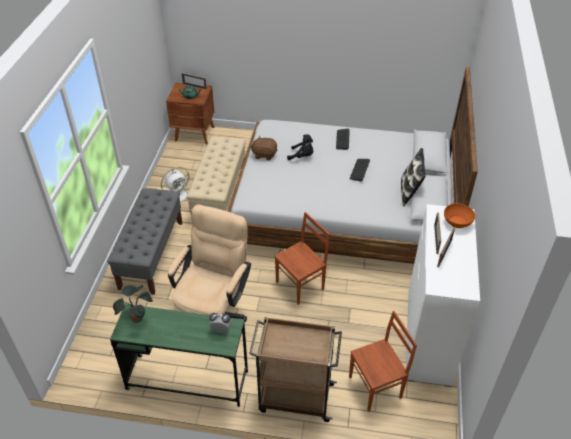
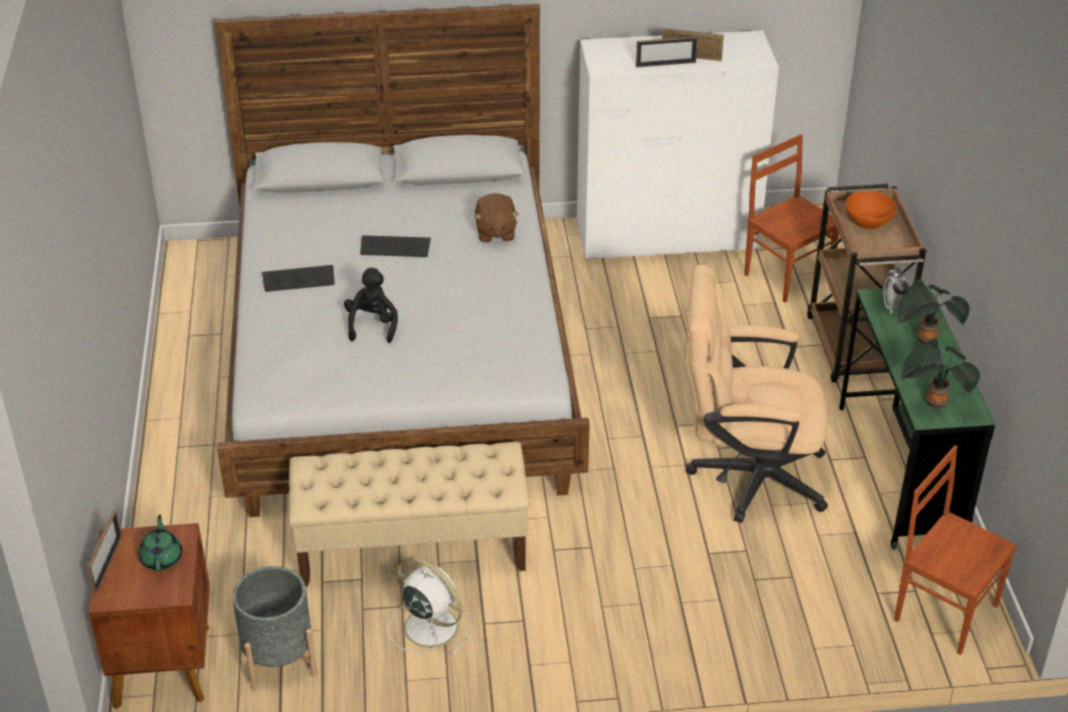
camera: 105 degrees left, 5 degrees down
(151, 254) = (640, 613): grey bench -> none
(183, 158) = (278, 659): none -> grey planter
(186, 333) = (924, 341): none -> potted plant
(264, 154) = (382, 379): brown plush toy -> brown plush toy (495, 232)
(301, 285) = (626, 380): brown chair -> brown chair (945, 611)
(409, 192) = (439, 189): pillow -> none
(457, 222) = (618, 50): orange bowl -> orange bowl (868, 221)

